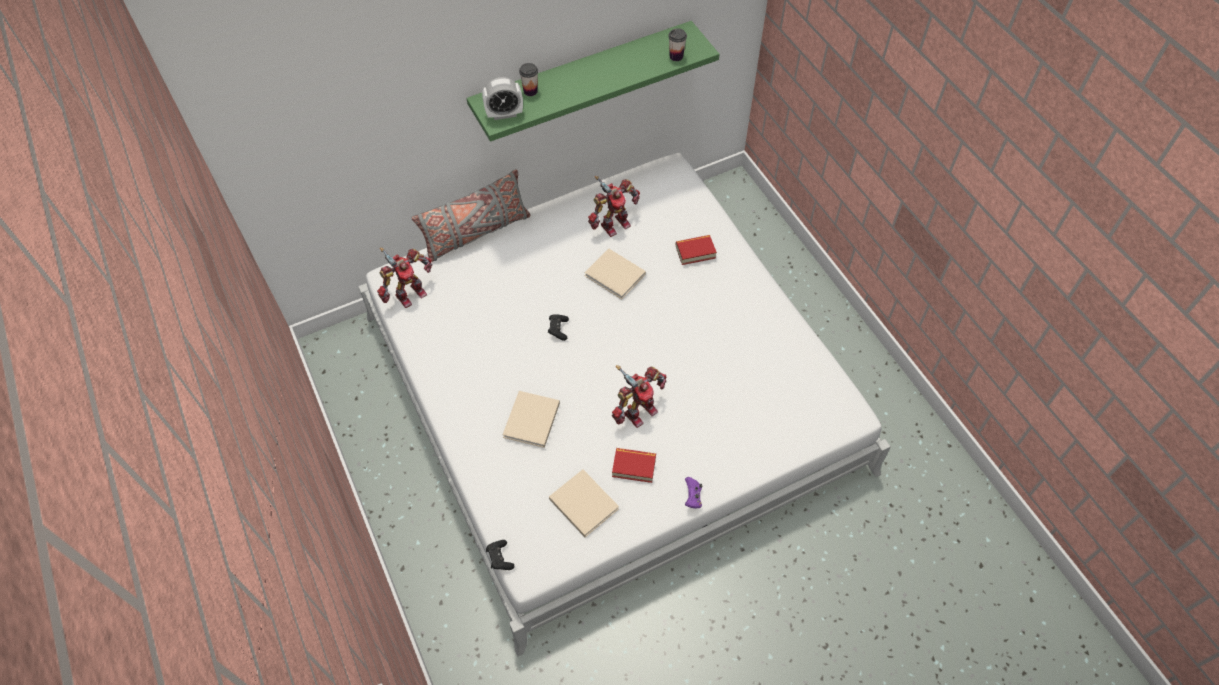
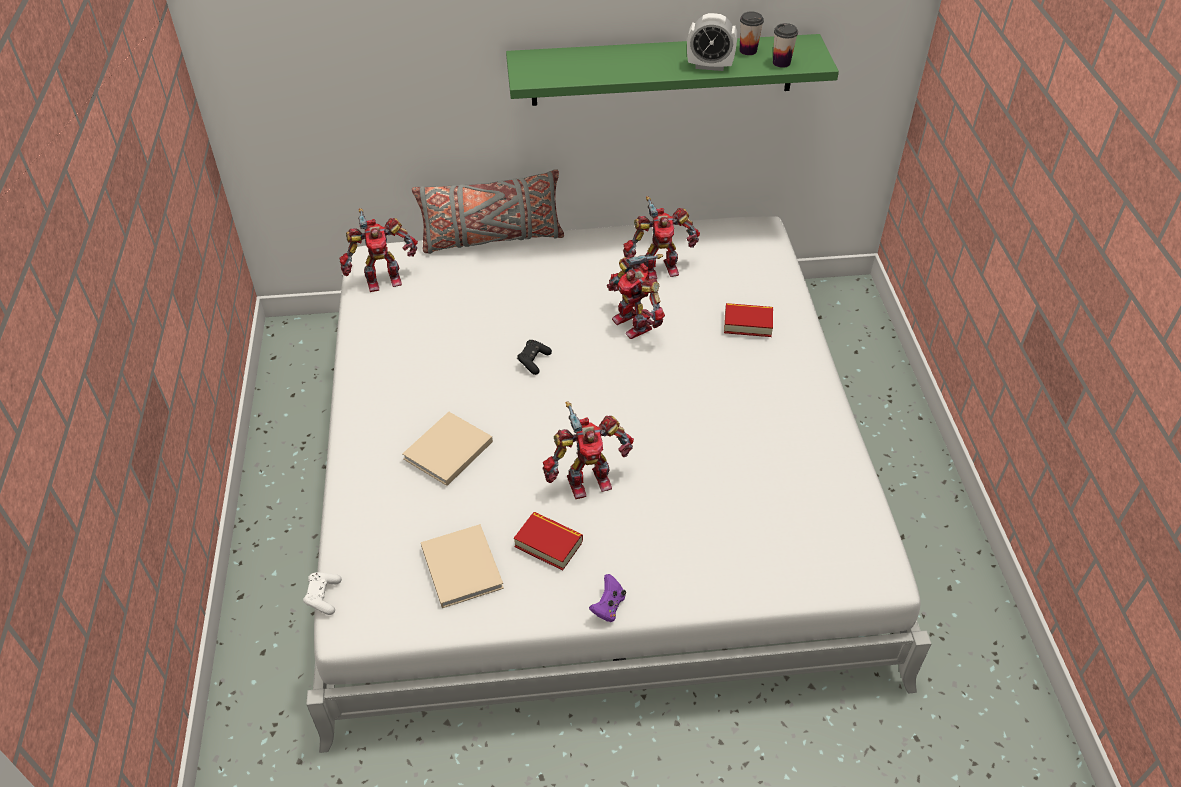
camera: 20 degrees right, 10 degrees down
(500, 558) = (323, 597): black game controller -> white game controller
(504, 114) = (540, 74): alarm clock -> alarm clock (709, 66)
(530, 91) = (584, 59): cup -> cup (748, 50)
(616, 276) = (634, 323): beige book -> toy robot

